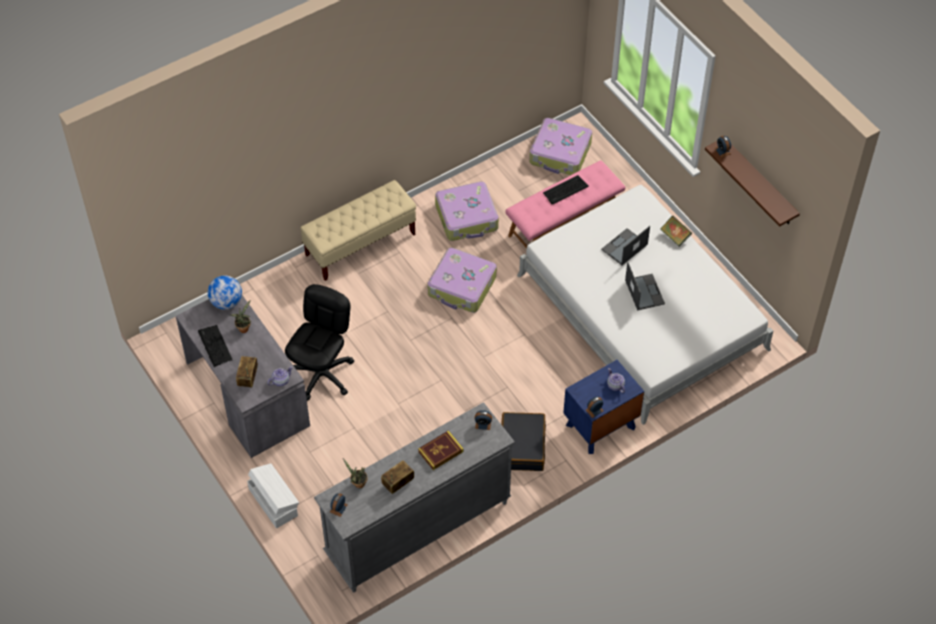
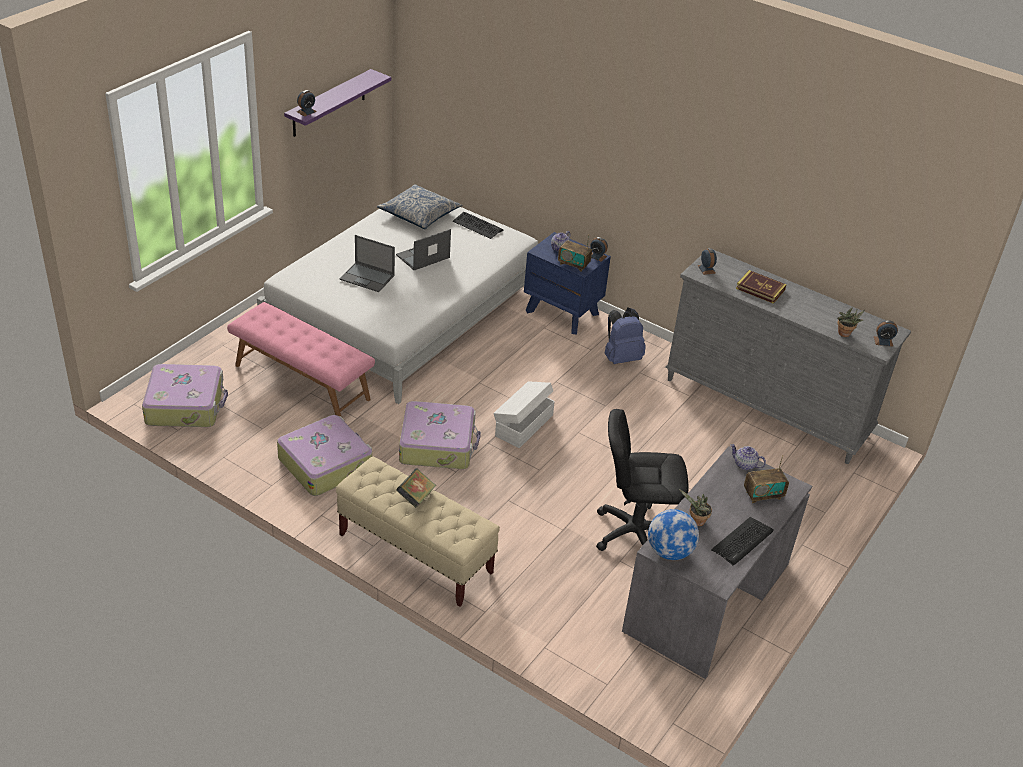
camera: 115 degrees left, 15 degrees down
(273, 501) = (824, 526): white storage box -> white storage box (523, 425)
(398, 483) = (819, 309): radio -> radio (573, 264)
(522, 446) = (621, 357): black suitcase -> blue backpack
(565, 190) = (292, 338): keyboard -> keyboard (477, 226)
(675, 236) = (334, 248): book -> book (416, 497)
(716, 309) = (419, 214): none -> pillow
(759, 183) = (329, 103): brown shelf -> purple shelf

